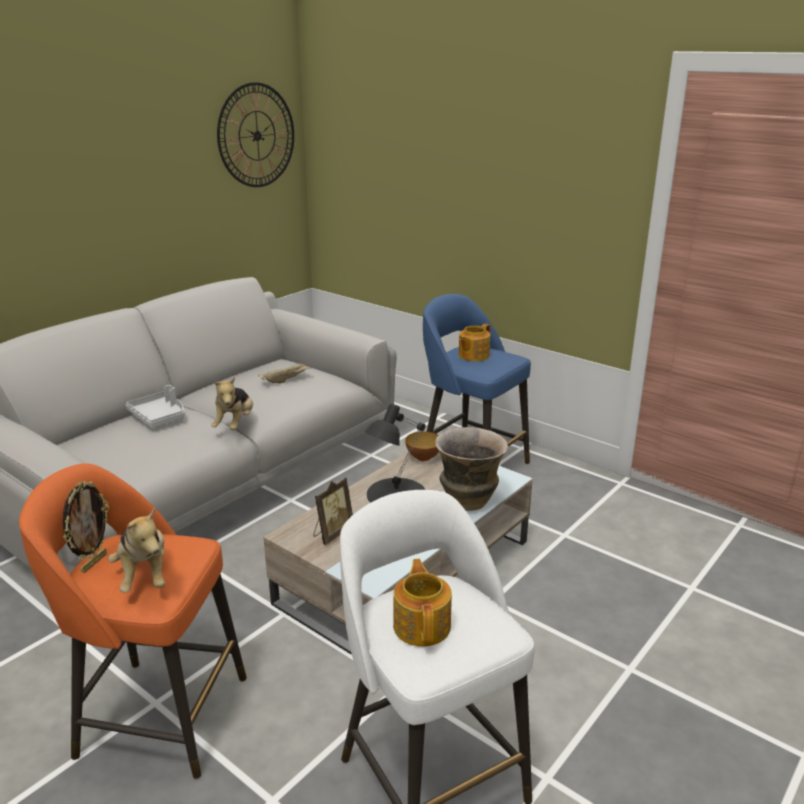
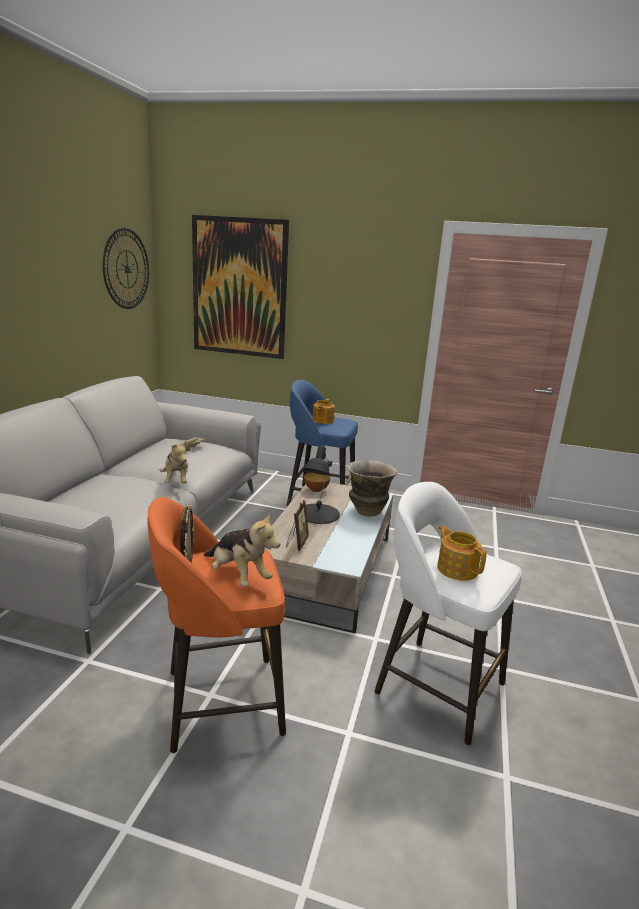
camera: 25 degrees left, 5 degrees down
(159, 417) = (109, 482): grey tray -> none
(397, 157) = (239, 288): none -> picture

